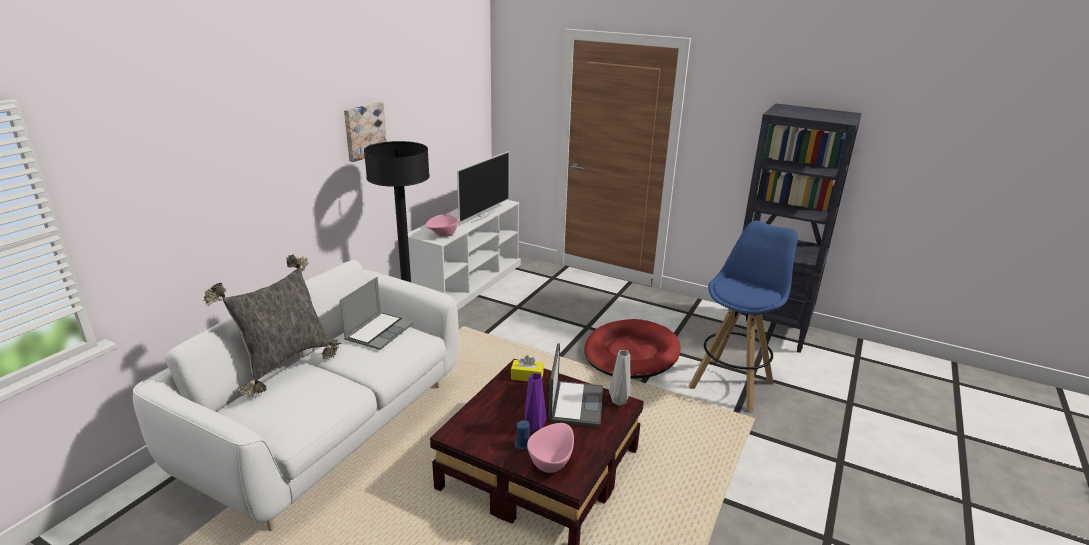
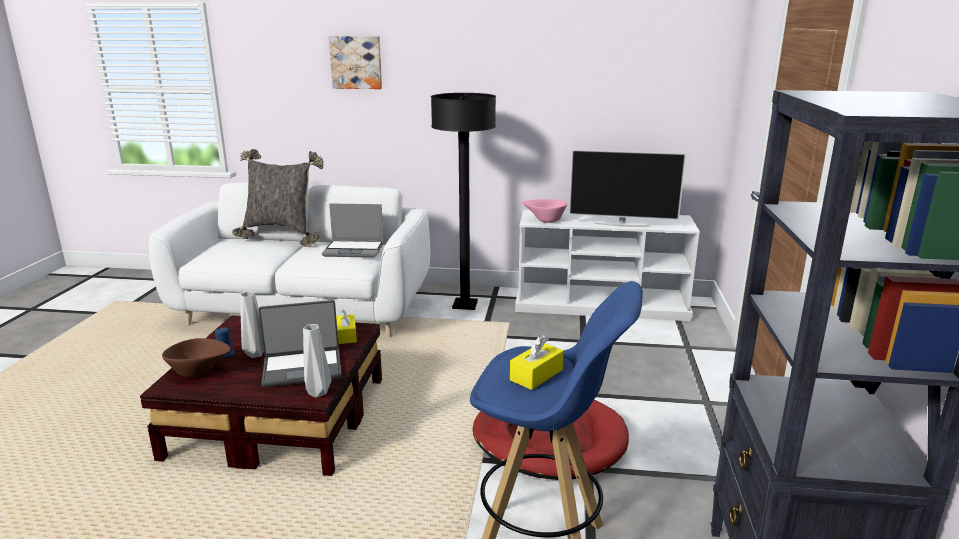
camera: 70 degrees right, 5 degrees down
(364, 131) = (488, 83): picture -> picture (356, 62)
(533, 426) = (256, 354): purple vase -> grey vase
(551, 461) = (200, 372): pink bowl -> brown bowl
(744, 288) = (536, 375): none -> yellow tissue box

